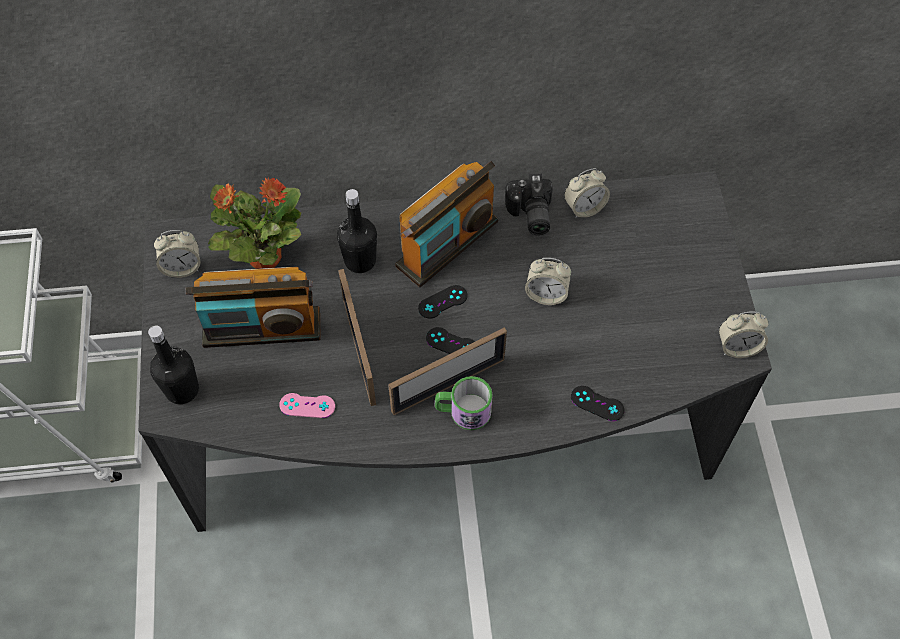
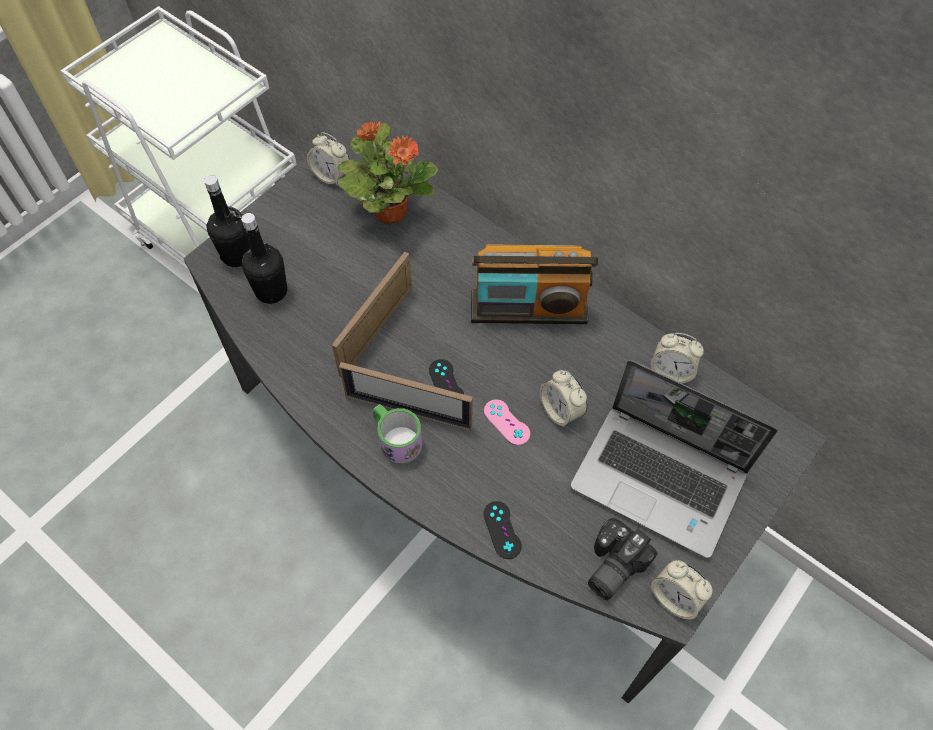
camera: 45 degrees right, 0 degrees up
(262, 328) = (332, 258): radio -> none
(307, 405) = (298, 336): pink game controller -> pink game controller (506, 422)
(360, 261) = (451, 268): black bottle -> black bottle (271, 291)
(442, 302) = (475, 347): black game controller -> none
(529, 215) = (618, 339): camera -> camera (610, 565)
(654, 283) = (661, 480): none -> laptop

